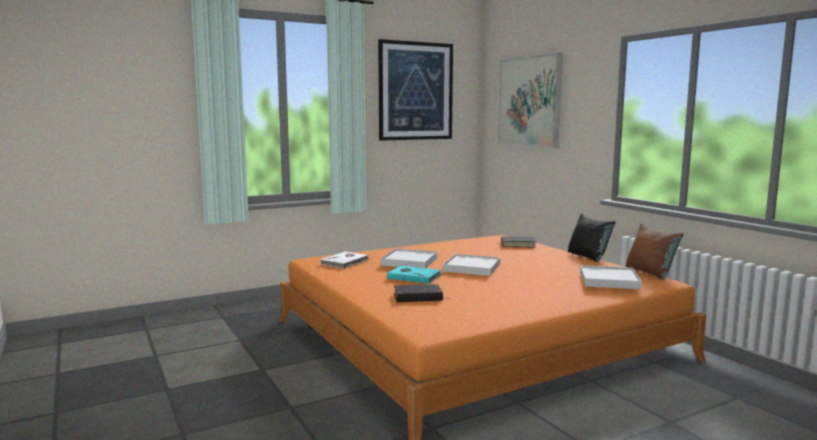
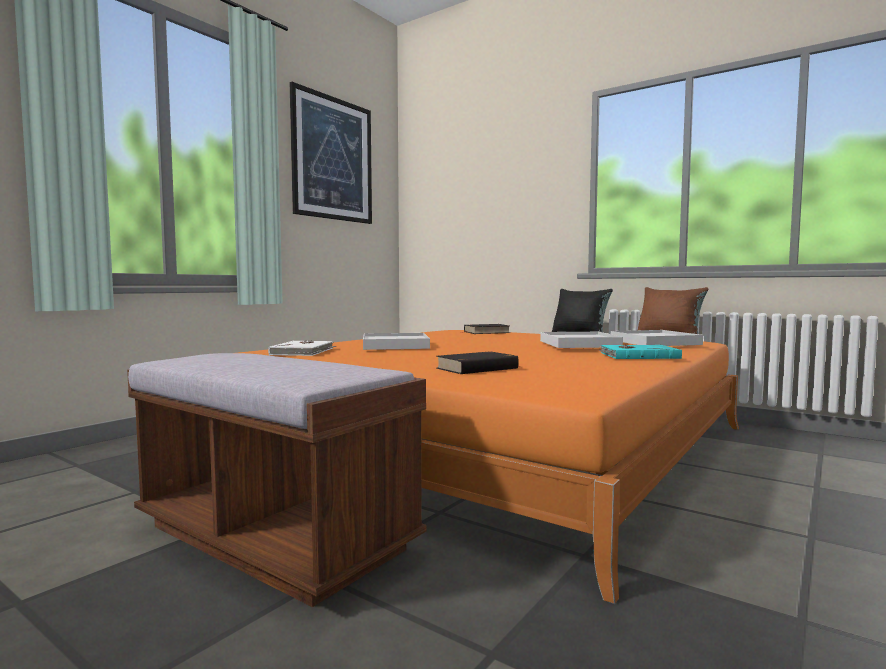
camera: 25 degrees left, 5 degrees down
(284, 381) = (274, 538): none -> brown bench
(414, 276) = (430, 354): turquoise book -> turquoise book (638, 355)
(472, 267) = (484, 344): white tray -> white tray (579, 344)
(529, 101) = (468, 177): picture -> none

